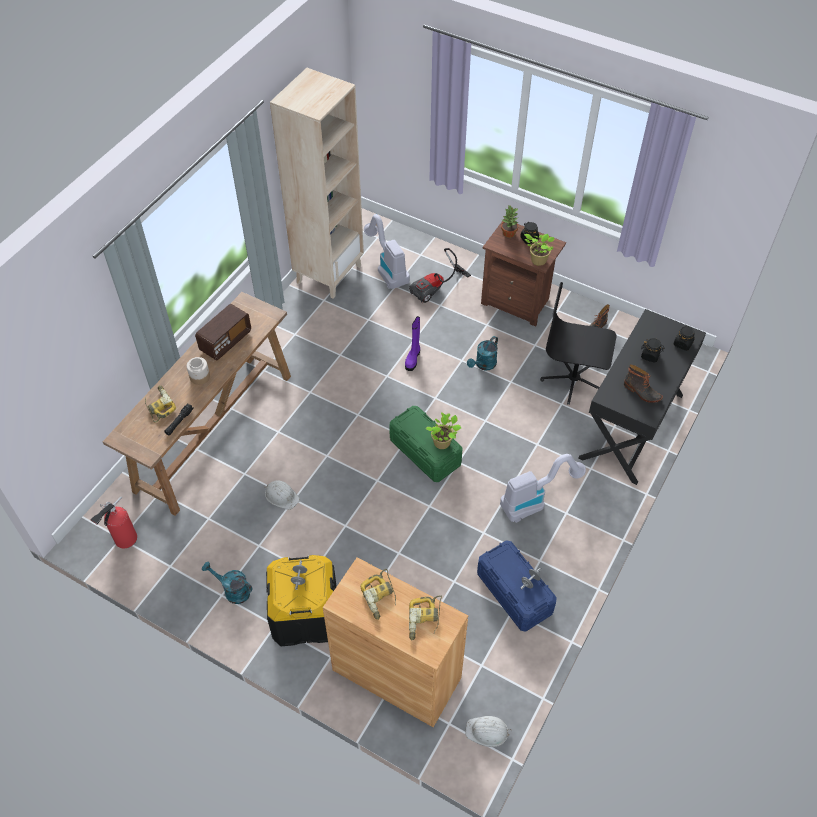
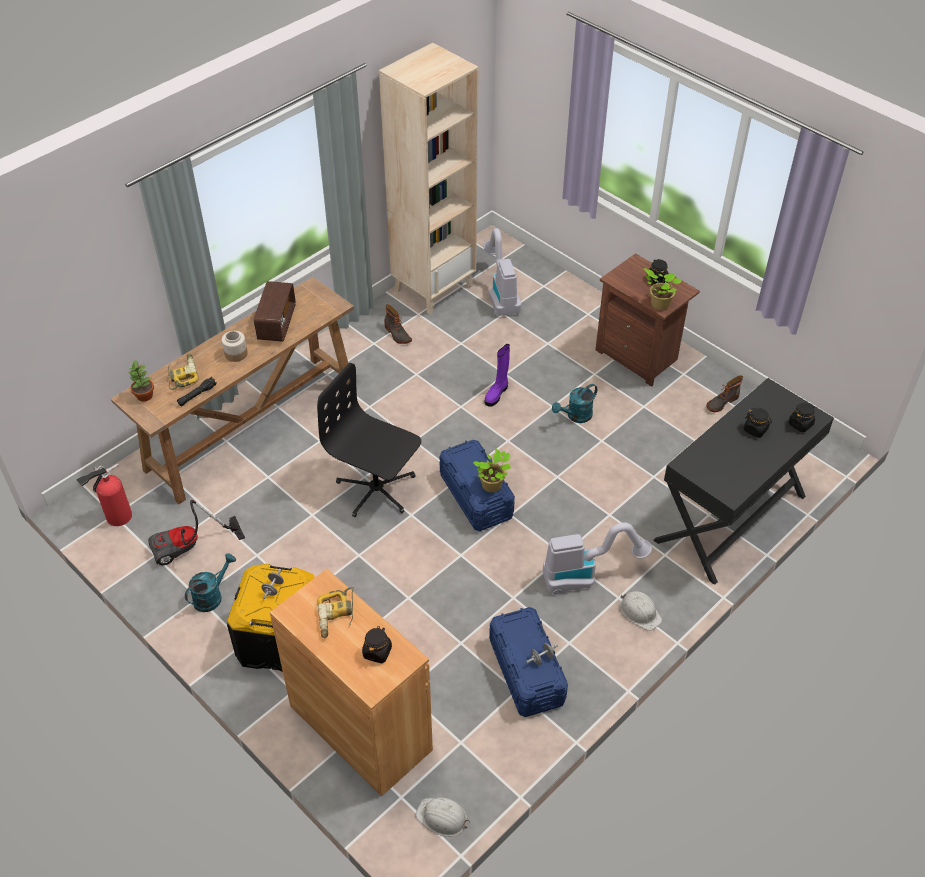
camera: 15 degrees right, 5 degrees down
(225, 341) = (277, 323): radio -> radio turned 45 degrees counterclockwise
(232, 590) = (211, 596): turquoise watering can -> turquoise watering can turned 90 degrees clockwise
(281, 496) = (299, 508): white hard hat -> white hard hat (640, 612)
(424, 620) = (377, 652): power drill -> black jar
(425, 452) = (476, 496): green storage box -> blue storage box
(436, 289) = (549, 325): vacuum cleaner -> vacuum cleaner (190, 548)
(509, 233) = (635, 270): potted plant -> potted plant (144, 396)
(573, 380) = (677, 453): black office chair -> black office chair (376, 489)
(641, 392) = (730, 468): boot -> boot (397, 334)

